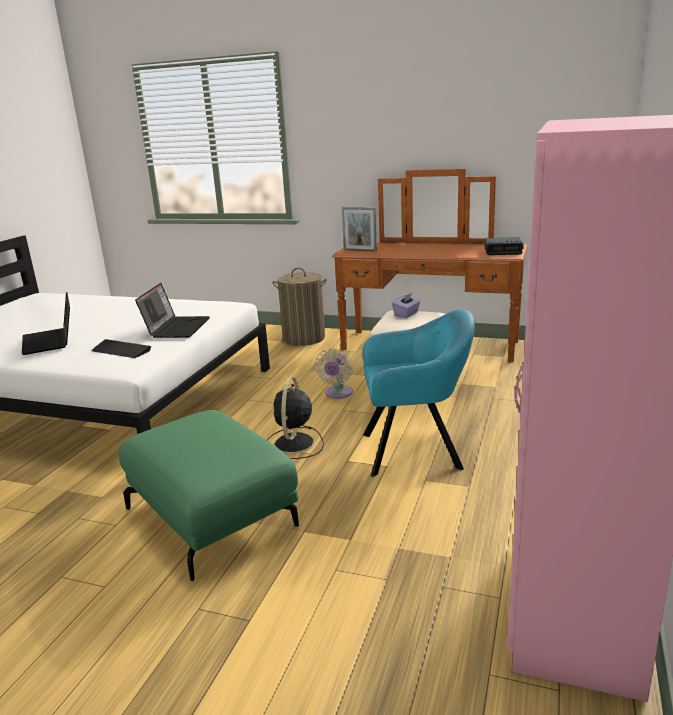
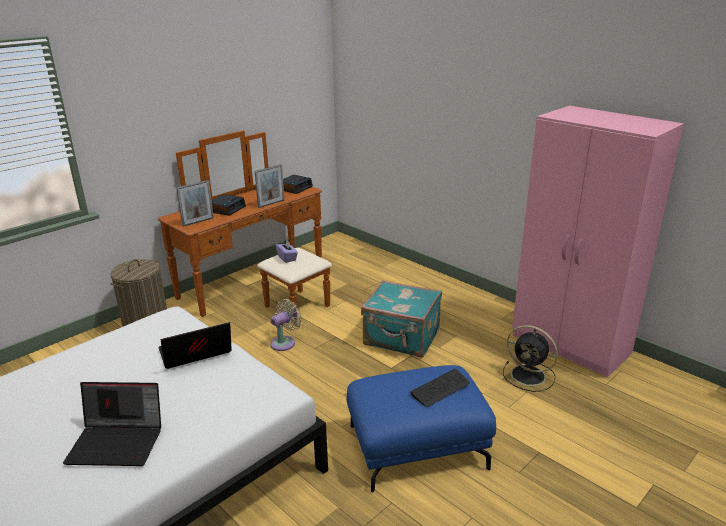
camera: 65 degrees left, 5 degrees up
(121, 350) = (217, 395): keyboard -> keyboard (440, 389)
(177, 328) = (195, 354): laptop -> laptop turned 60 degrees counterclockwise
(213, 516) = (417, 445): green ottoman -> blue ottoman
(293, 444) = (345, 384): black fan -> black fan (529, 376)
(338, 394) = (285, 342): beige fan -> beige fan turned 90 degrees counterclockwise
(403, 249) = (226, 209): none -> alarm clock
(416, 450) = (401, 338): turquoise armchair -> turquoise suitcase
(443, 255) = (271, 204): none -> picture frame

